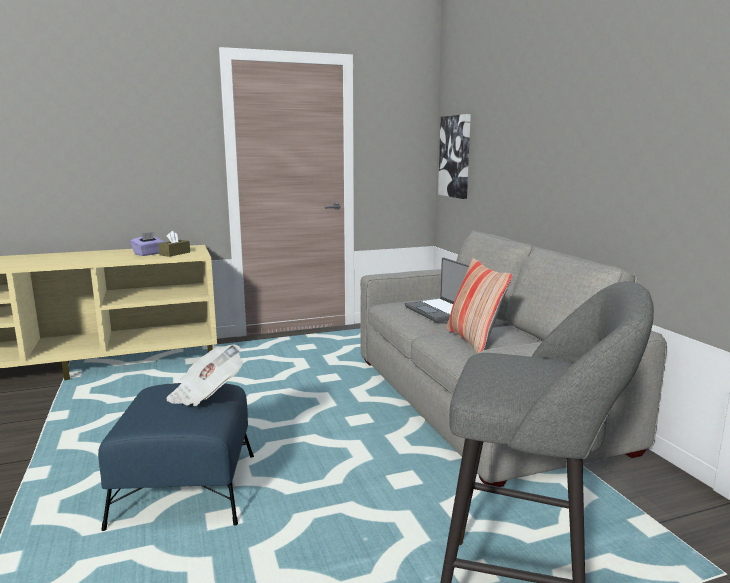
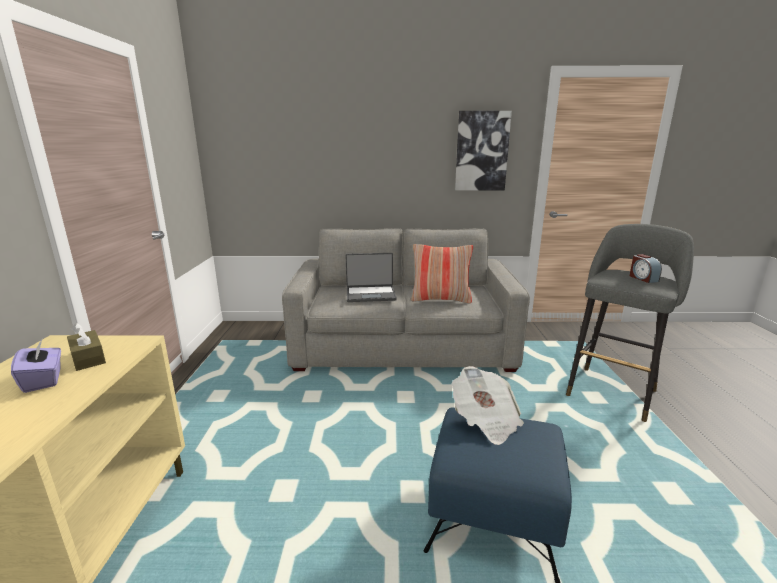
camera: 70 degrees left, 5 degrees up
(455, 156) = (242, 167): picture -> picture (481, 151)
(527, 378) = (643, 278): none -> alarm clock

